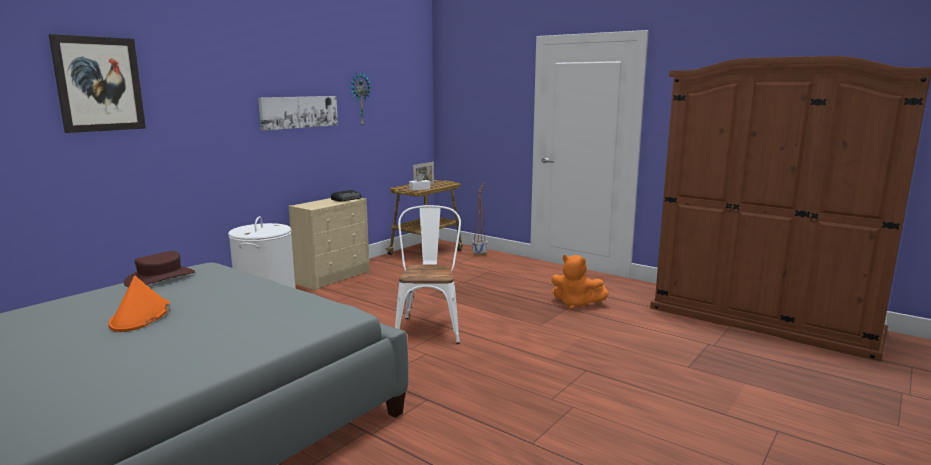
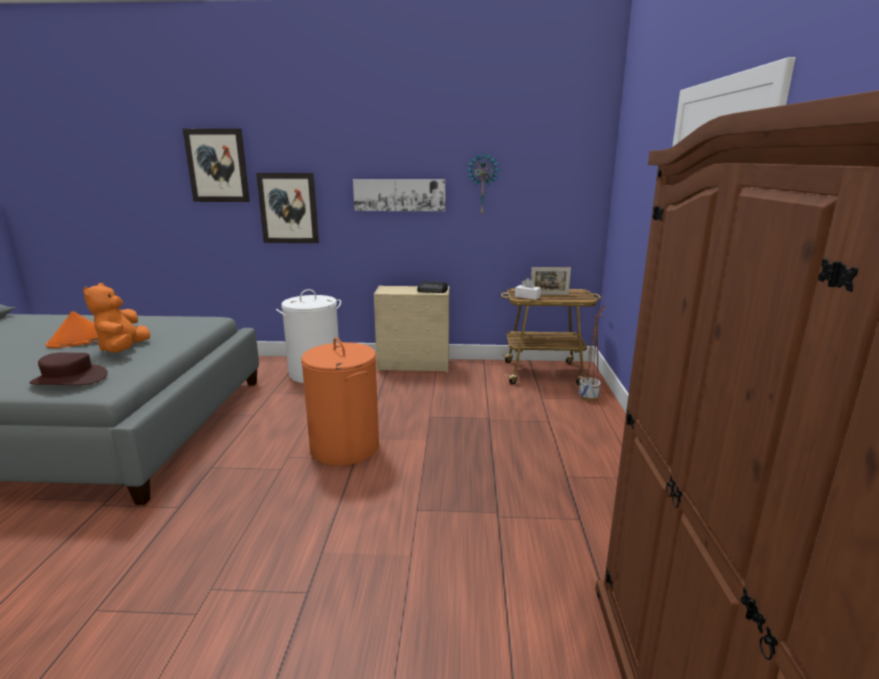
camera: 55 degrees right, 5 degrees up
(160, 278) = (173, 319): brown hat -> brown hat (69, 379)
(191, 133) = (288, 208): none -> picture
(429, 327) = (345, 447): white chair -> orange laundry basket
(576, 304) = (520, 514): orange plush toy -> orange plush toy (123, 349)

